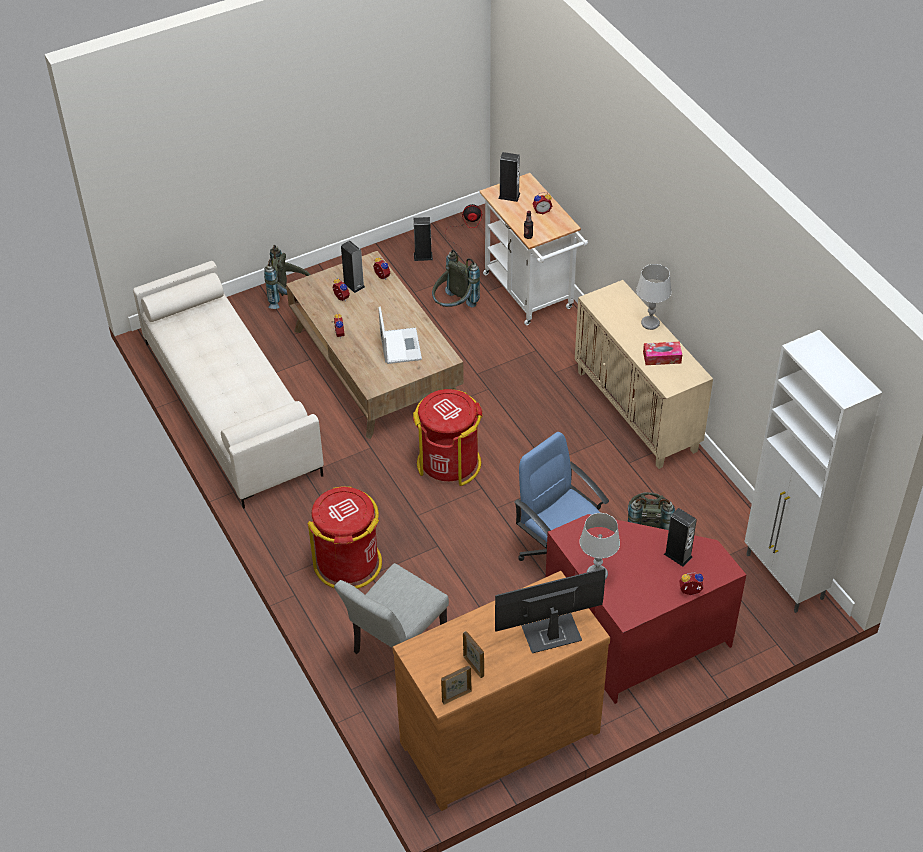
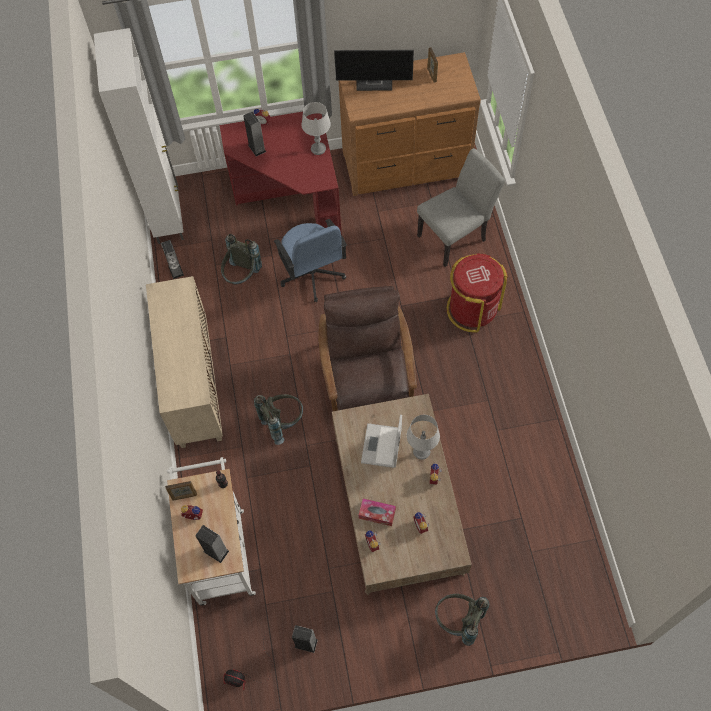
camera: 160 degrees left, 15 degrees up
(230, 407) = (542, 492): white sofa -> none
(354, 285) = (403, 540): speaker -> speaker (176, 270)
(449, 463) = (367, 377): red trash can -> brown armchair
(454, 307) = (300, 557): grey backpack -> grey backpack (283, 422)
(456, 696) = (449, 61): picture frame -> picture frame (184, 496)
(650, 323) = (163, 355): grey table lamp -> grey table lamp (421, 452)
(662, 357) = (174, 315): tissue box -> tissue box (377, 514)

